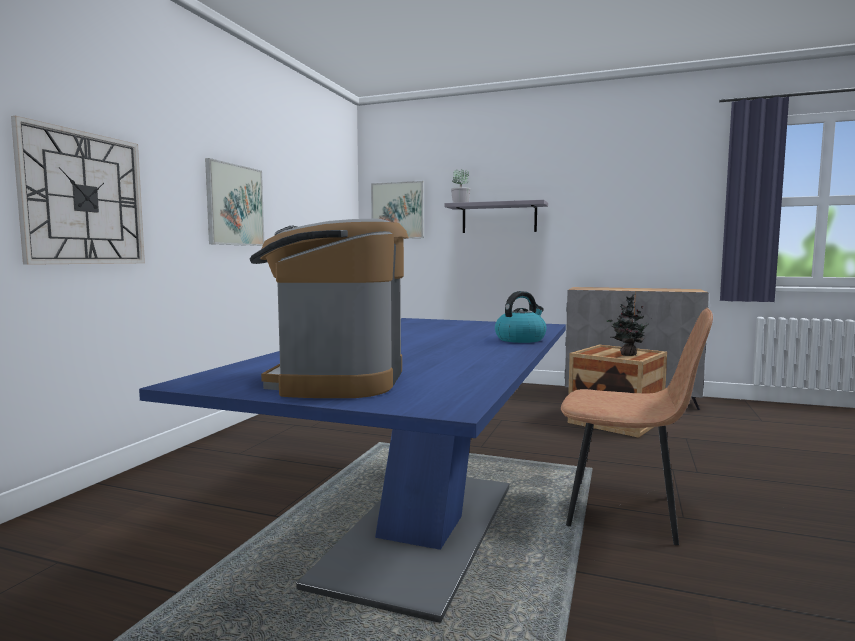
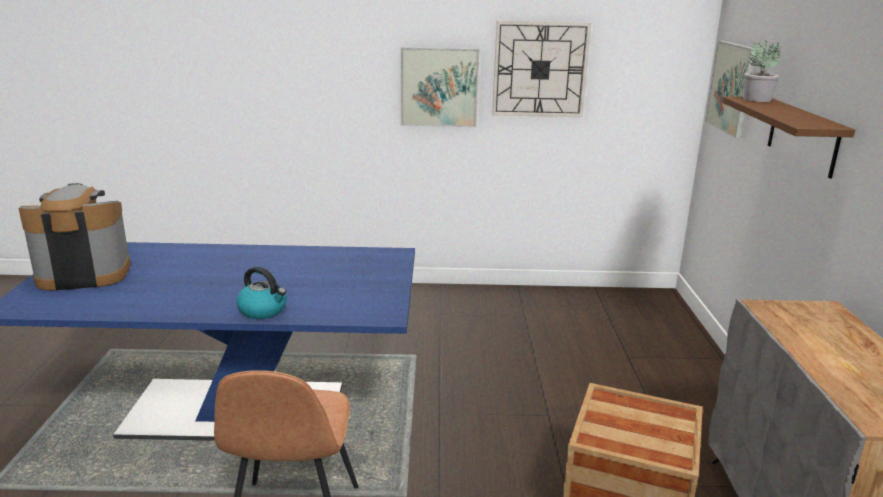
camera: 70 degrees right, 15 degrees up
(83, 198) = (279, 93): wall clock -> wall clock (540, 69)
(499, 218) = (802, 136): grey shelf -> brown shelf
(626, 354) = (634, 434): potted plant -> none

